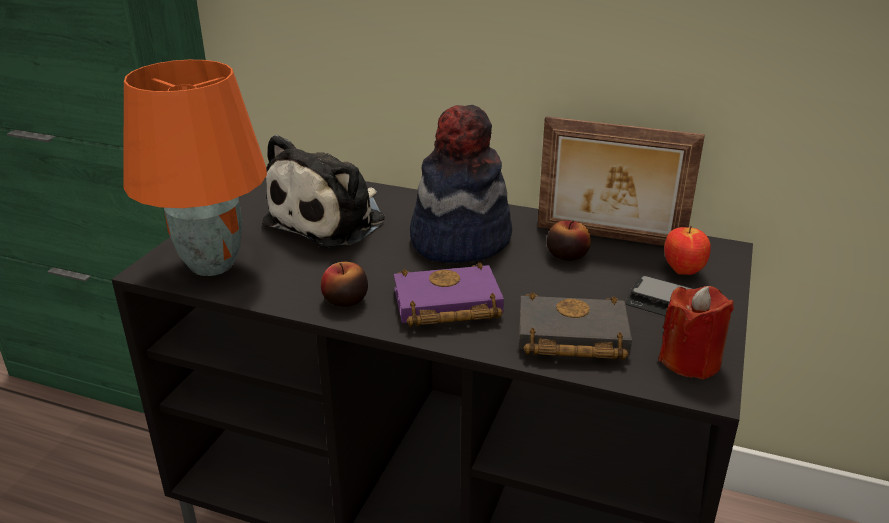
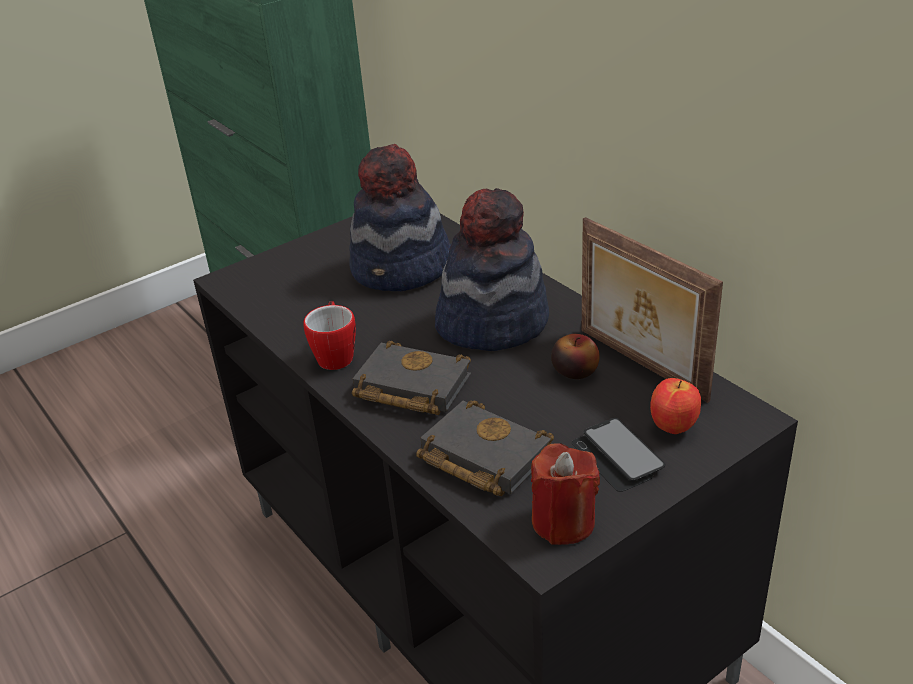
camera: 35 degrees right, 5 degrees up
(211, 264) = (270, 287): orange table lamp -> none
(331, 220) = (402, 269): plush toy -> hat
(345, 300) = (335, 354): apple -> mug
(445, 306) = (408, 387): purple book -> black book

